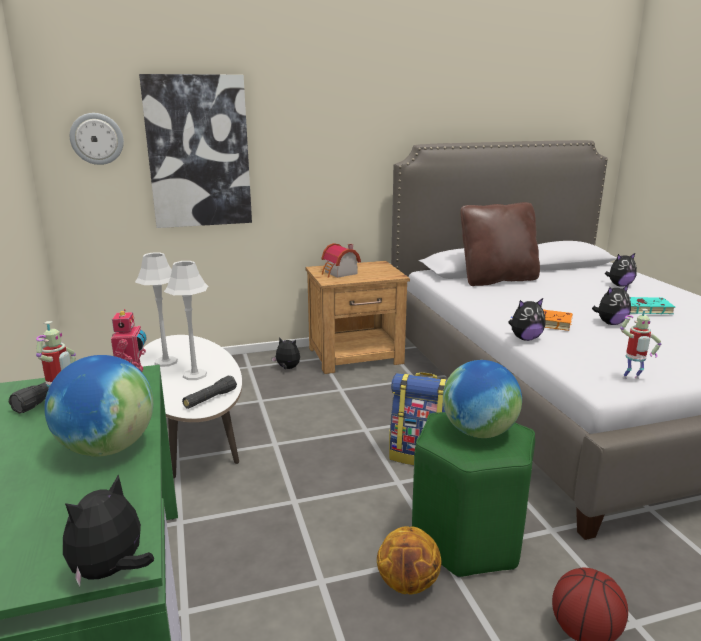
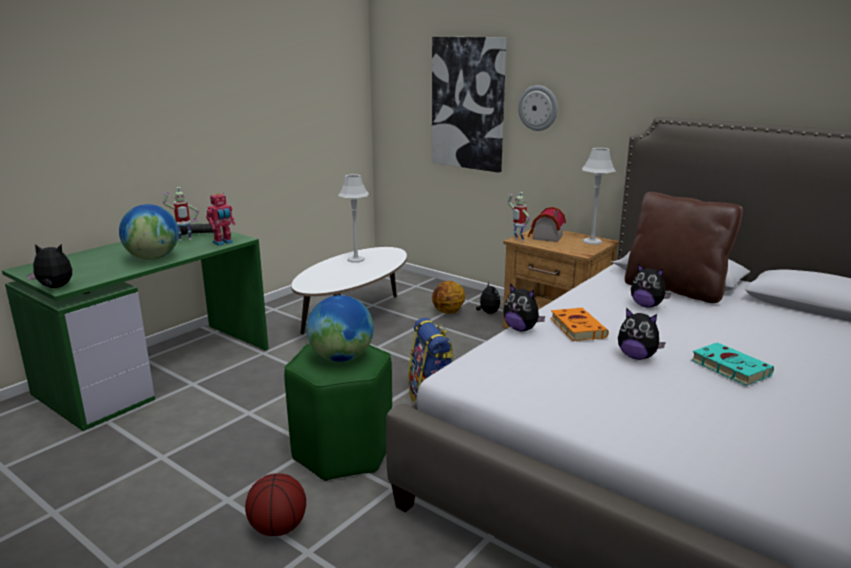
camera: 55 degrees right, 0 degrees up
(97, 139) = (406, 86): wall clock -> wall clock (538, 108)
(194, 375) = (349, 271): grey table lamp -> grey table lamp (592, 241)
(210, 399) = (322, 285): black flashlight -> none
(408, 584) = (270, 443): basketball -> basketball (448, 312)
(619, 285) = (803, 345): plush toy -> plush toy (647, 305)
(631, 379) = (489, 384): toy robot -> toy robot (518, 240)

